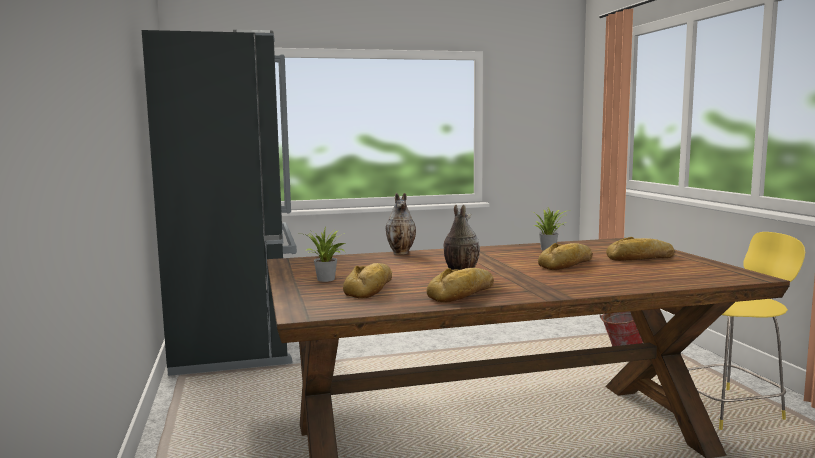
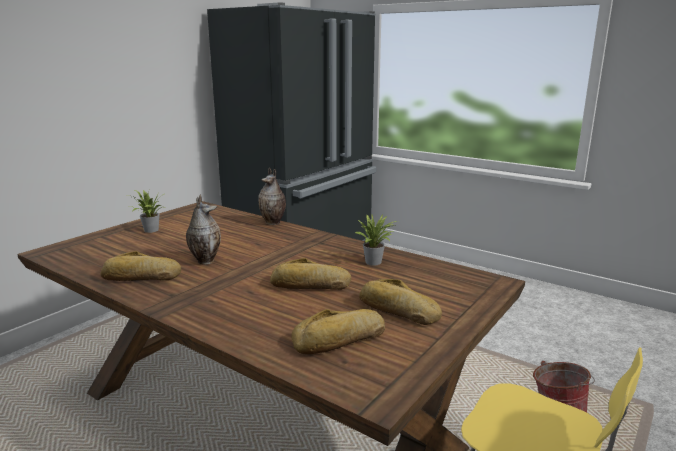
camera: 50 degrees right, 10 degrees up
(371, 288) = (133, 248): bread -> bread (341, 340)

